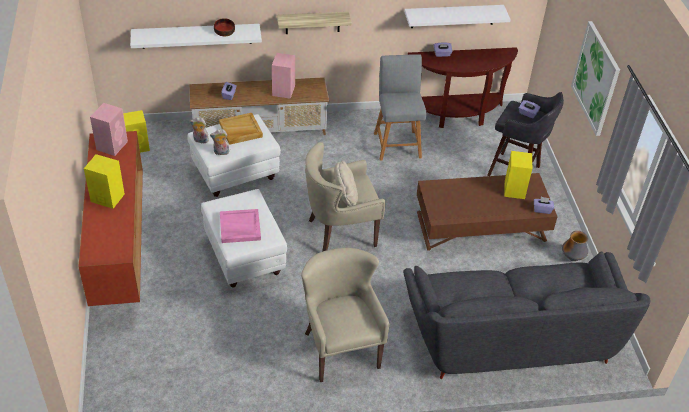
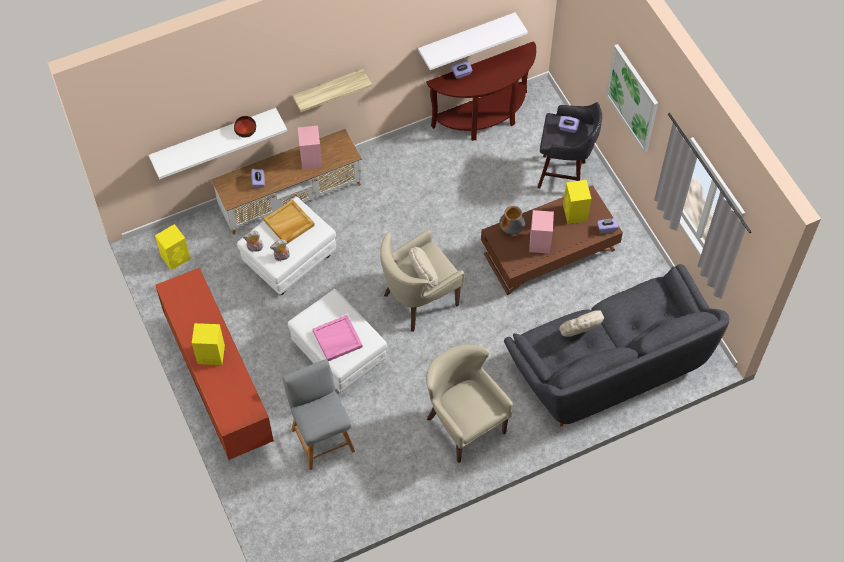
camera: 15 degrees left, 15 degrees up
(112, 145) = (184, 292): pink speaker -> pink speaker (540, 242)
(397, 143) = (436, 174): grey stool -> grey stool (321, 437)
(485, 287) = (580, 333): none -> beige pillow
(572, 258) = (643, 262): vase -> vase (511, 229)

